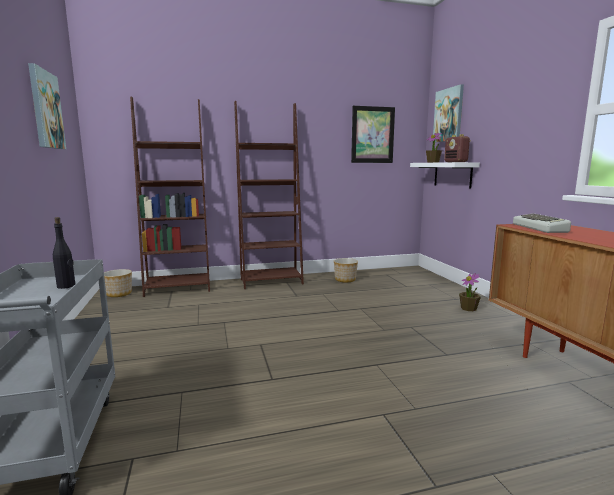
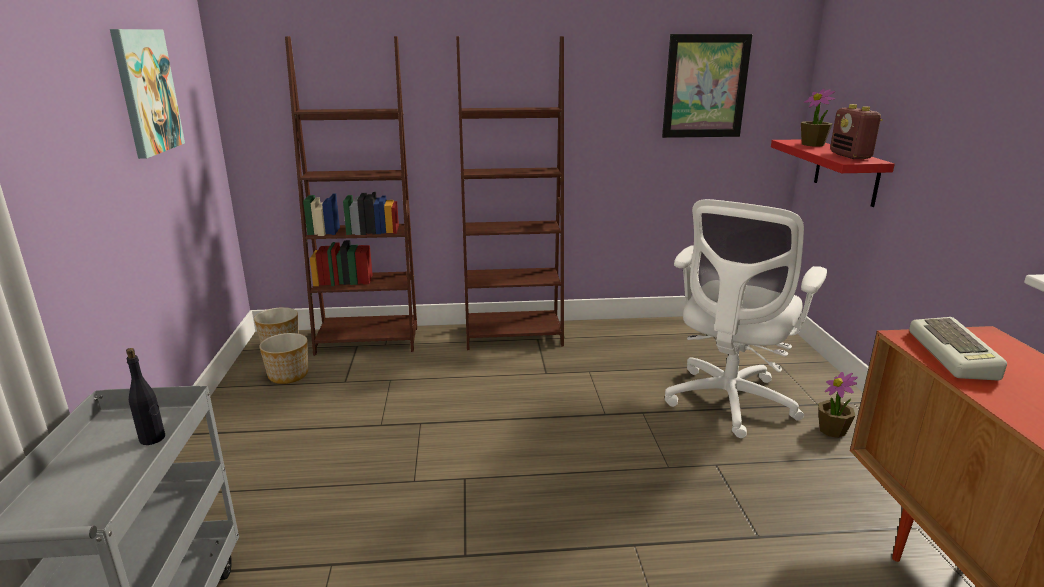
camera: 10 degrees right, 10 degrees up
(345, 279) = (635, 340): planter -> planter (288, 375)
(407, 298) = (730, 396): none -> white office chair
(448, 115) = (852, 57): picture -> none
(452, 174) = (846, 172): white shelf -> red shelf

